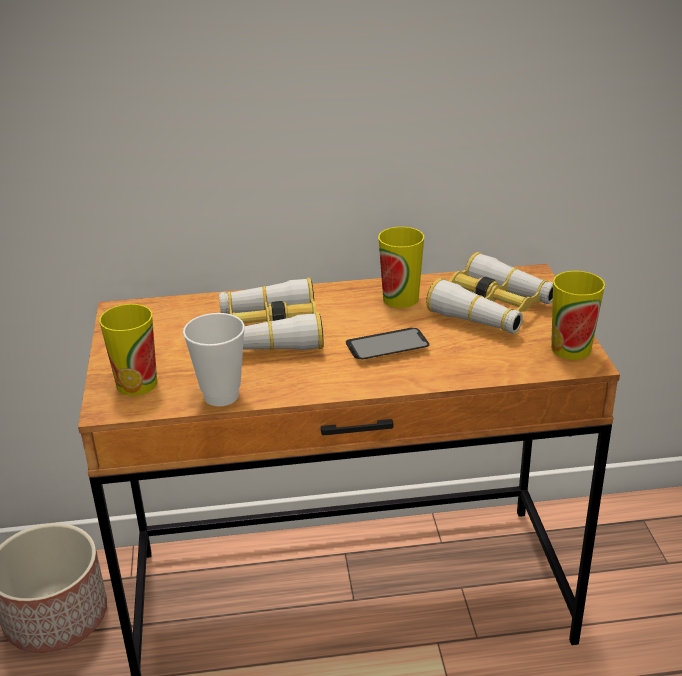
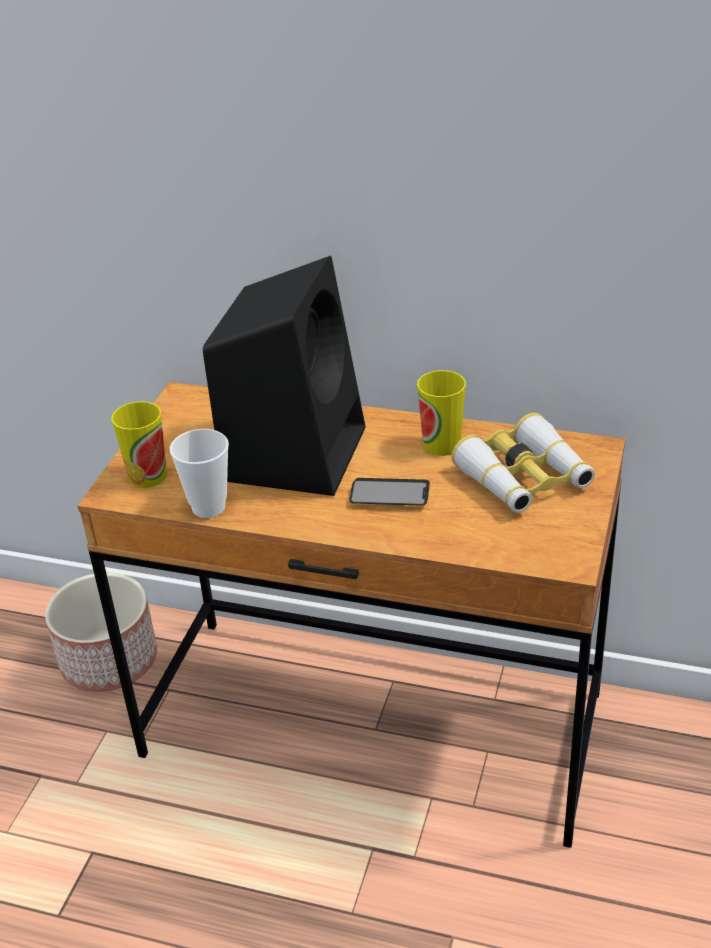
camera: 25 degrees right, 5 degrees up
(270, 331) = (295, 451): binoculars -> black speaker
(571, 349) = (568, 544): cup -> none

